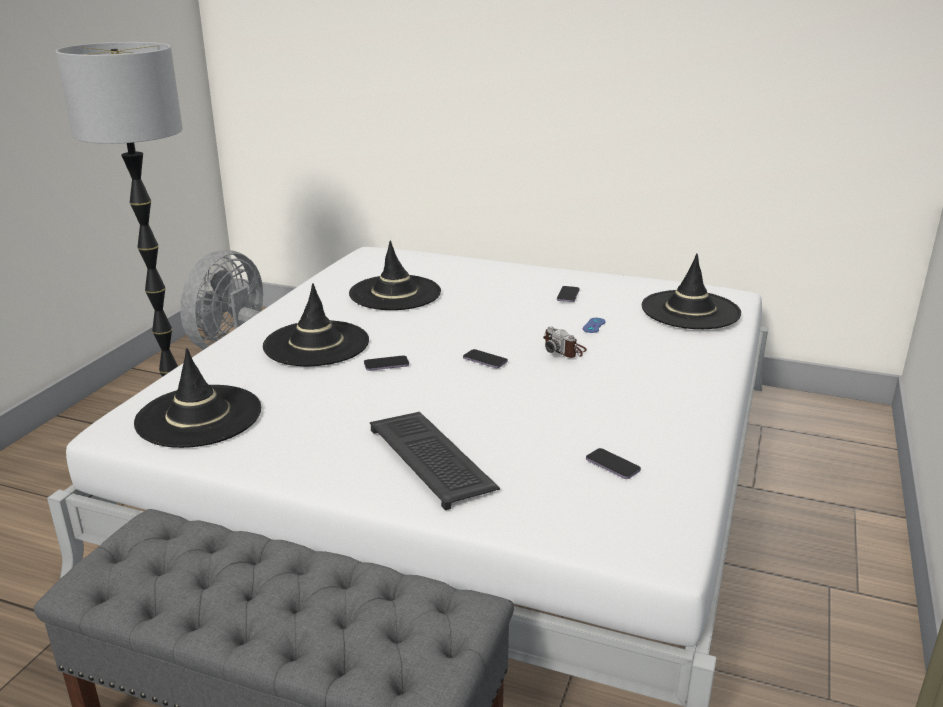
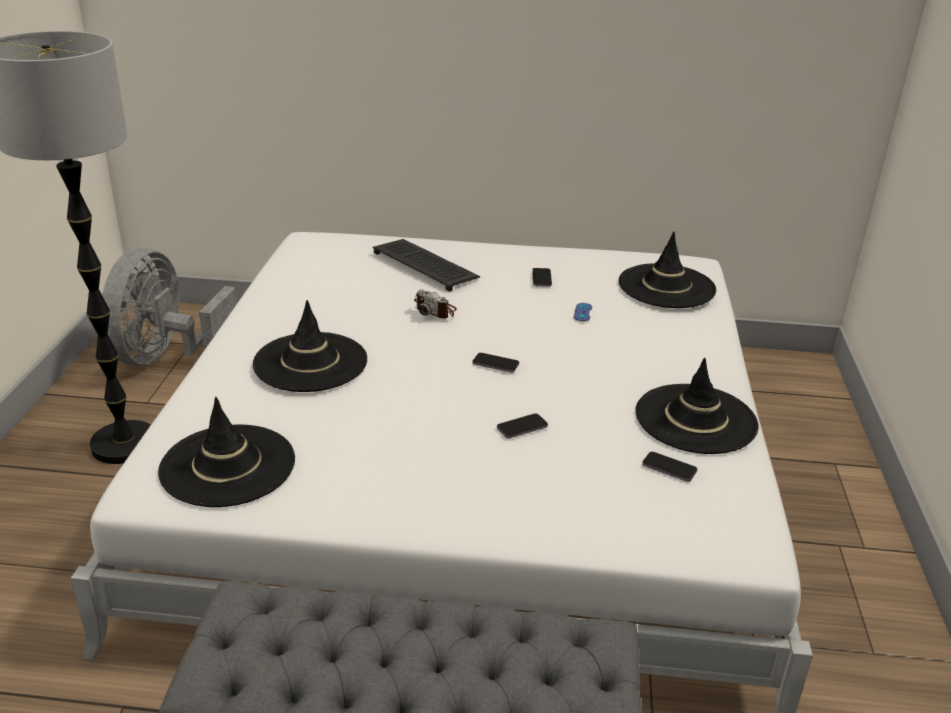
camera: 15 degrees left, 5 degrees up
(386, 365) = (398, 380): phone -> phone (522, 427)
(395, 293) = (362, 291): black hat -> black hat (696, 419)
(433, 460) = (499, 485): keyboard -> keyboard (426, 266)
(564, 350) = (566, 343): camera -> camera (436, 310)

